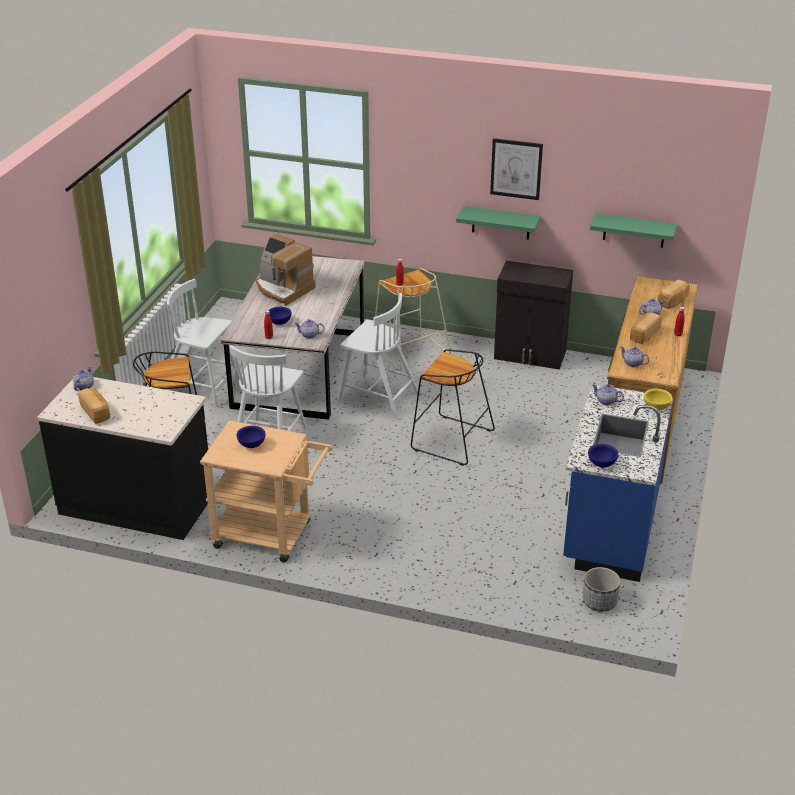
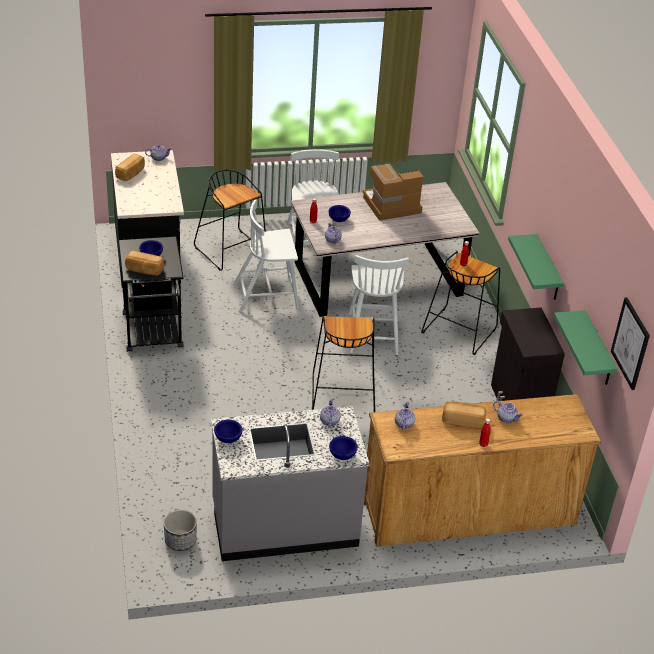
camera: 60 degrees right, 5 degrees up
(271, 535) = (153, 335): beige cart -> black cart
(283, 289) = (391, 206): coffee machine -> coffee machine turned 60 degrees clockwise
(409, 350) = (459, 330): beige stool -> black stool
(516, 169) = (563, 224): picture -> picture (630, 343)
(609, 528) = (284, 524): blue counter -> grey counter
(656, 407) = (343, 455): yellow bowl -> blue bowl
(673, 301) = (547, 429): bread -> bread (144, 270)

